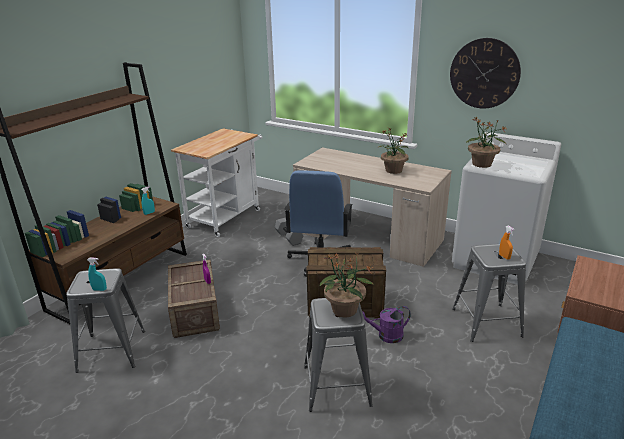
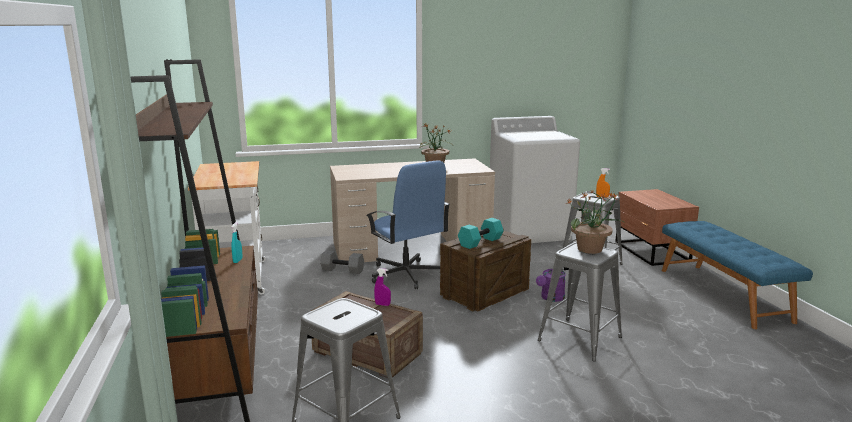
camera: 45 degrees left, 10 degrees down
(99, 289) = (367, 316): turquoise spray bottle -> none
(338, 259) = (480, 242): none -> turquoise dumbbell
(482, 164) = (524, 138): potted plant -> none
(484, 73) = (485, 65): wall clock -> none

